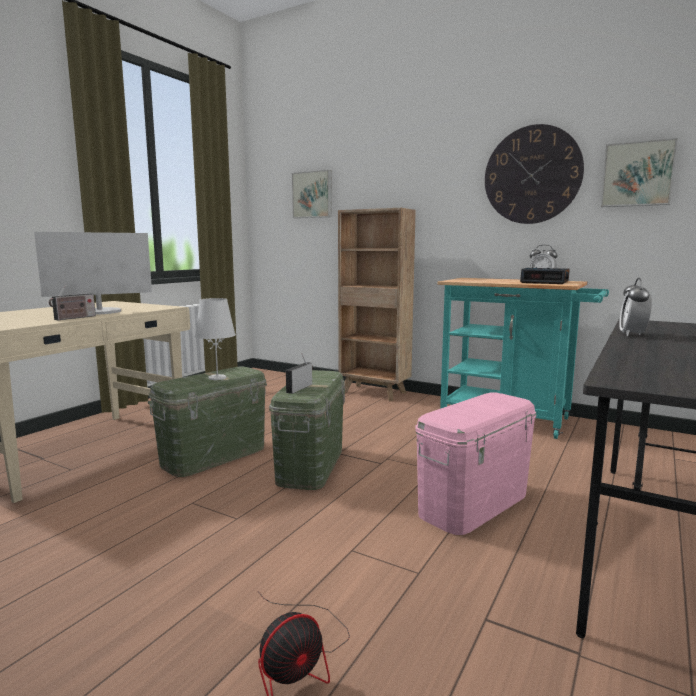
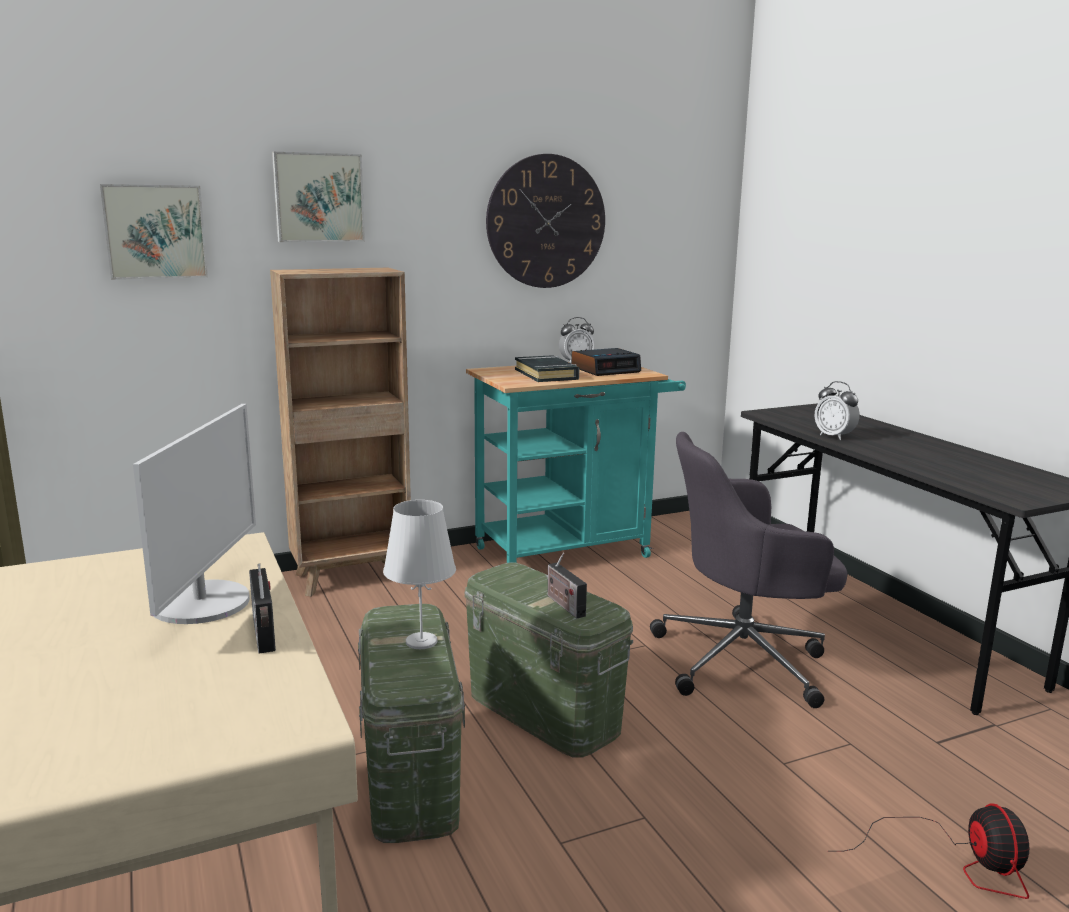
camera: 55 degrees left, 5 degrees up
(473, 503) = (744, 660): pink storage box -> grey office chair
(492, 280) = (546, 374): none -> black book
(637, 174) = (654, 229): picture -> picture (318, 197)

